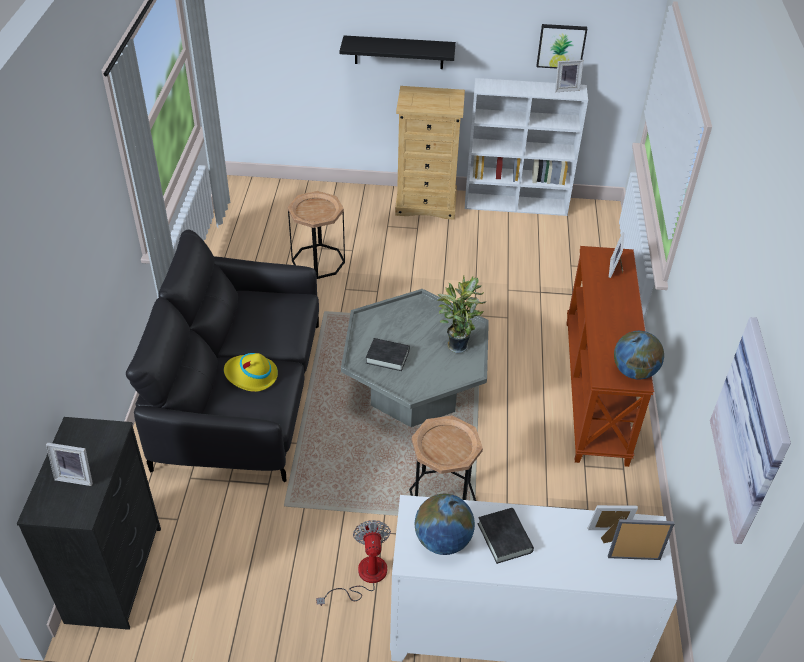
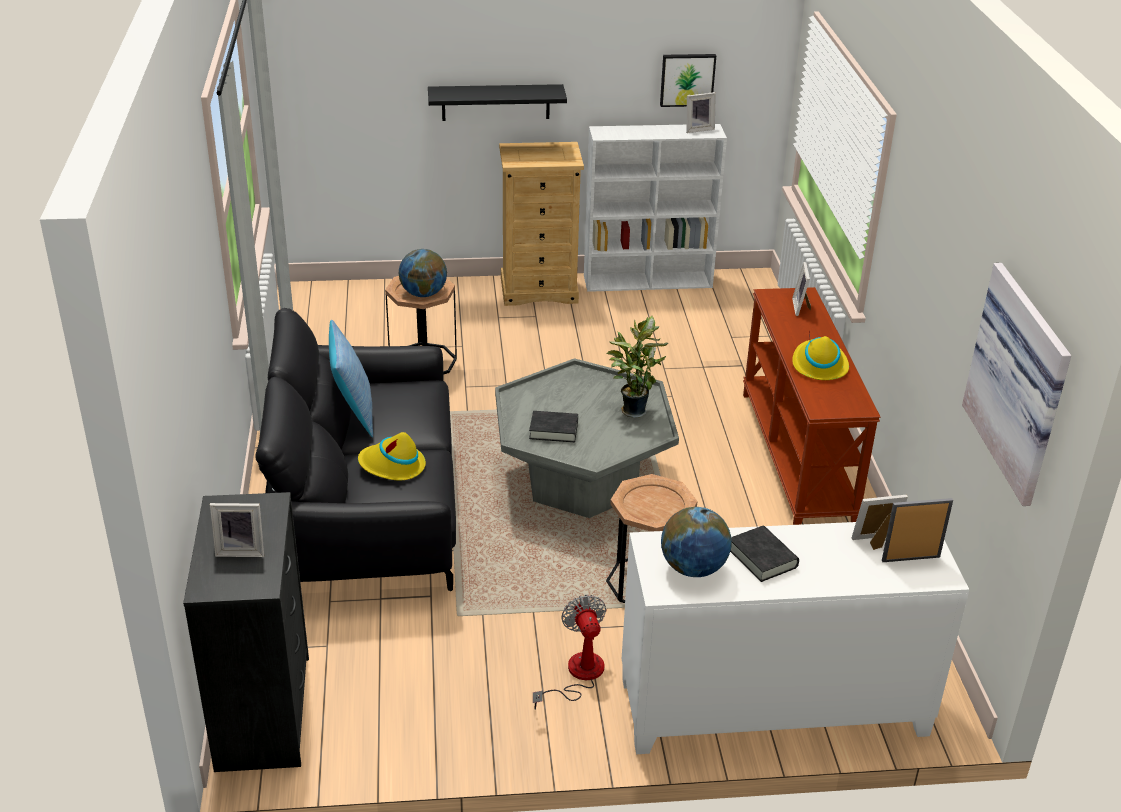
camera: 10 degrees left, 10 degrees down
(235, 319) = (353, 413): none -> pillow
(615, 331) = (819, 365): none -> yellow hat
(634, 371) = (852, 400): globe -> globe (423, 294)

